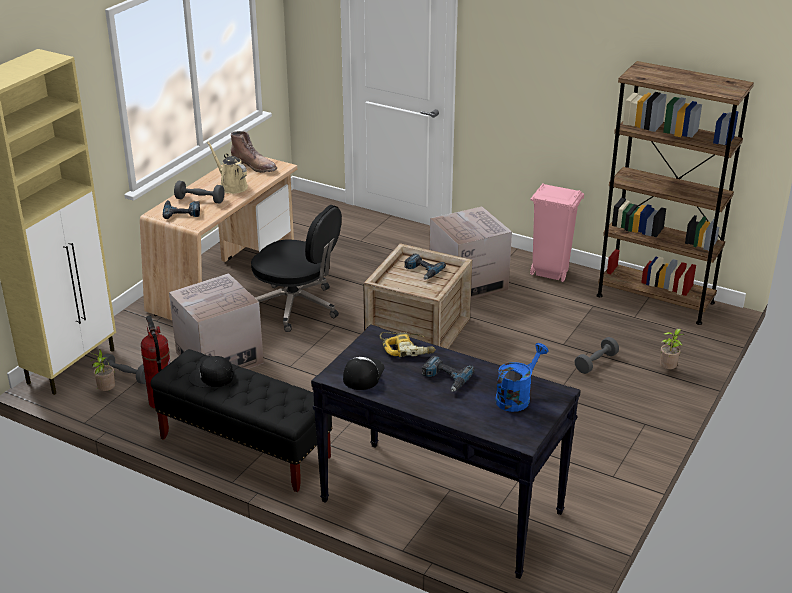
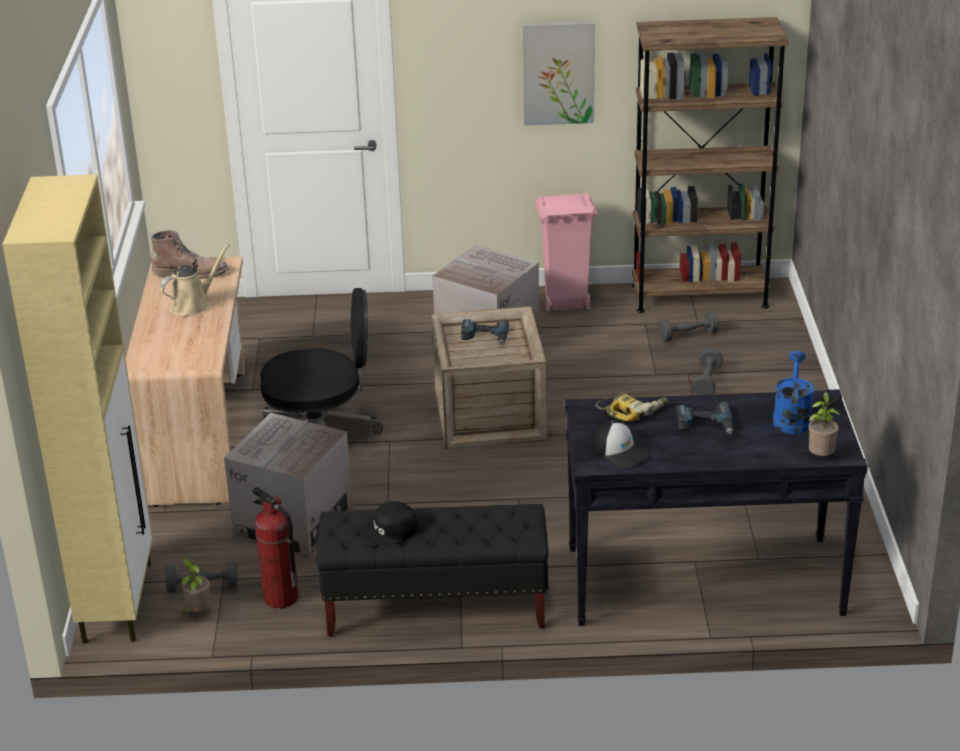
camera: 30 degrees left, 0 degrees up
(181, 212) = (169, 354): power drill -> none
(200, 200) = (174, 333): grey dumbbell -> grey dumbbell (688, 335)
(231, 186) = (193, 305): beige watering can -> beige watering can turned 120 degrees clockwise
(363, 374) = (620, 451): cap -> cap turned 150 degrees clockwise
(573, 89) = (558, 72): none -> picture
(668, 370) = (782, 364): potted plant -> potted plant (821, 457)

